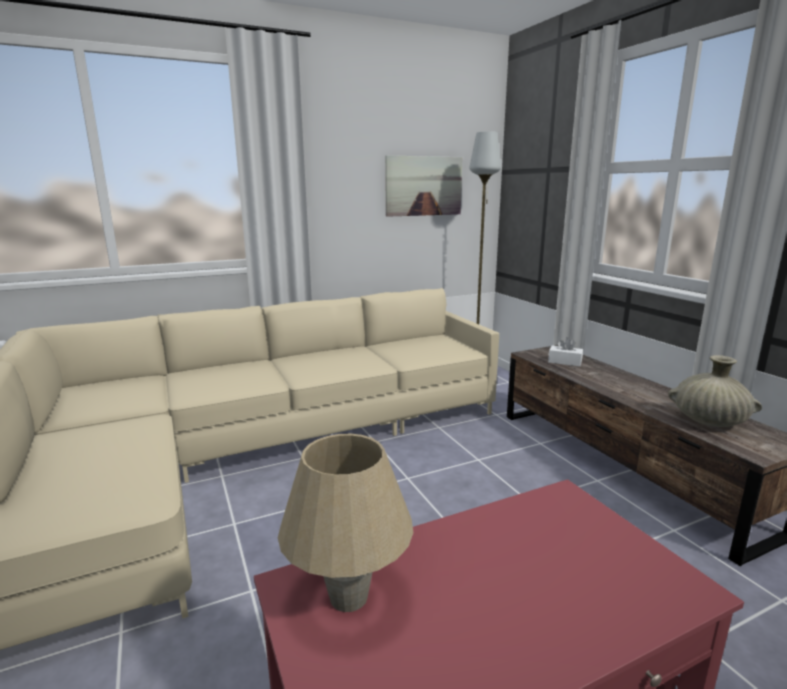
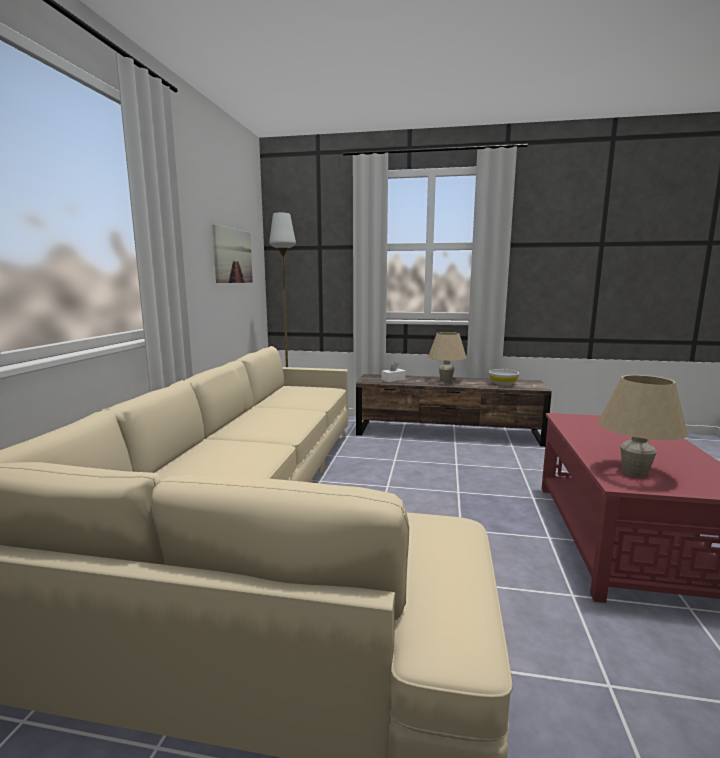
camera: 55 degrees left, 5 degrees down
(629, 386) = (446, 381): none -> beige table lamp
(708, 421) = (503, 383): beige vase -> white bowl

